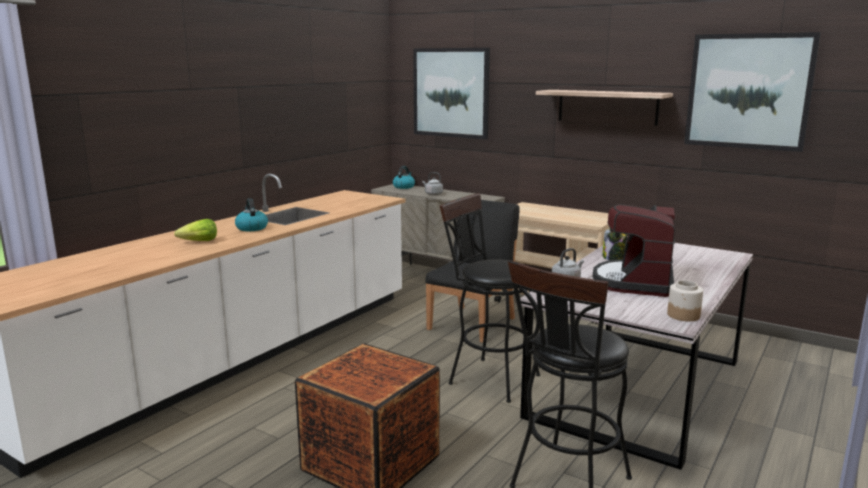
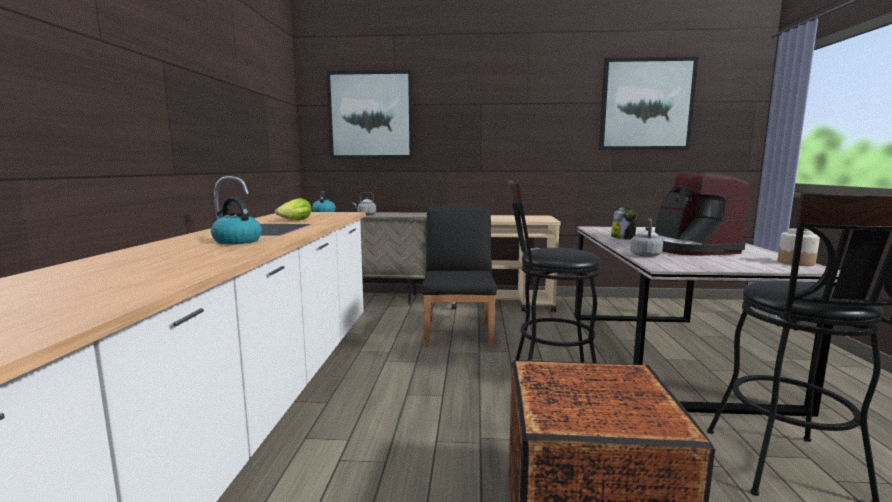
camera: 30 degrees left, 5 degrees down
(199, 242) = (179, 259): lettuce -> lettuce (295, 220)
(607, 107) = (530, 122): shelf -> none

